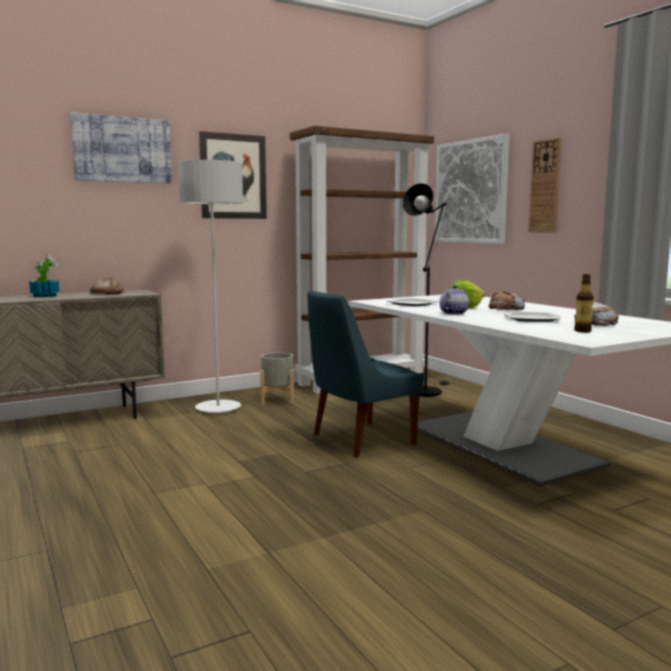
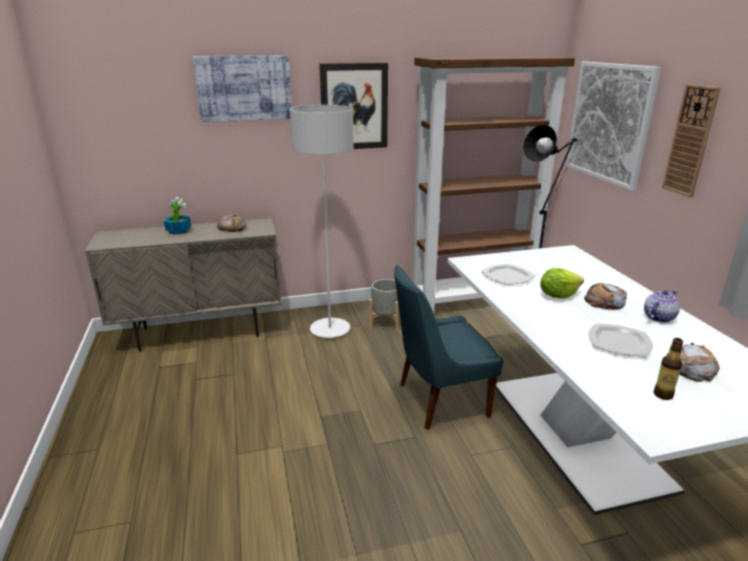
camera: 15 degrees right, 15 degrees up
(453, 313) = (538, 312): teapot -> teapot (658, 317)

